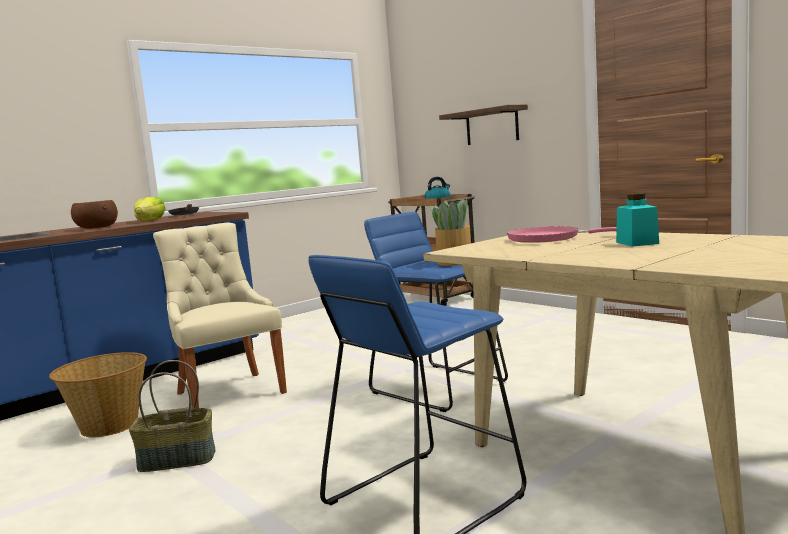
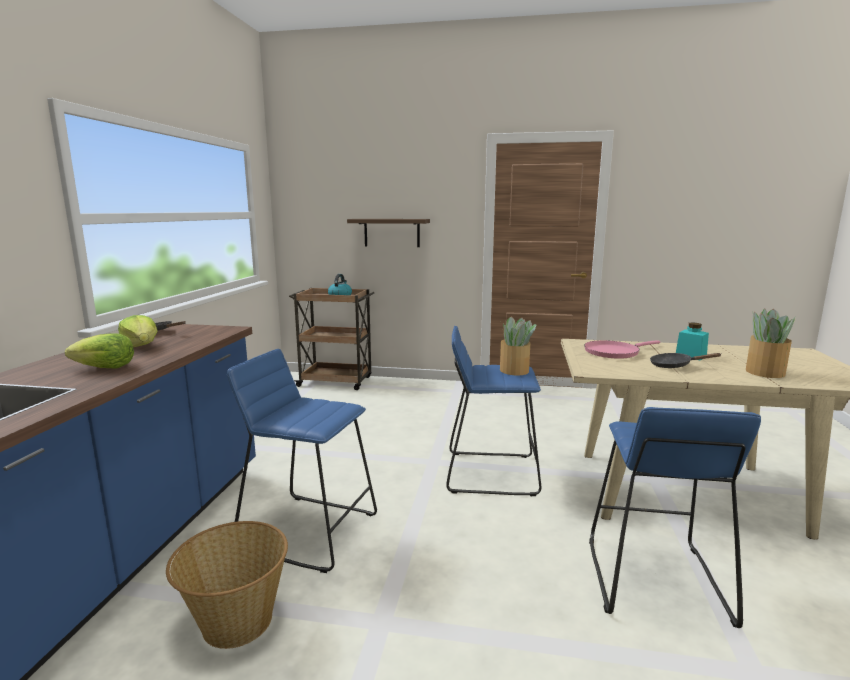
camera: 40 degrees left, 5 degrees up
(96, 228) = (105, 368): brown bowl -> lettuce
(176, 460) = (404, 630): basket -> none
(228, 392) = (309, 530): beige chair -> blue stool
(572, 249) = (674, 366): none -> black frying pan
(676, 257) = (764, 372): none -> potted plant

